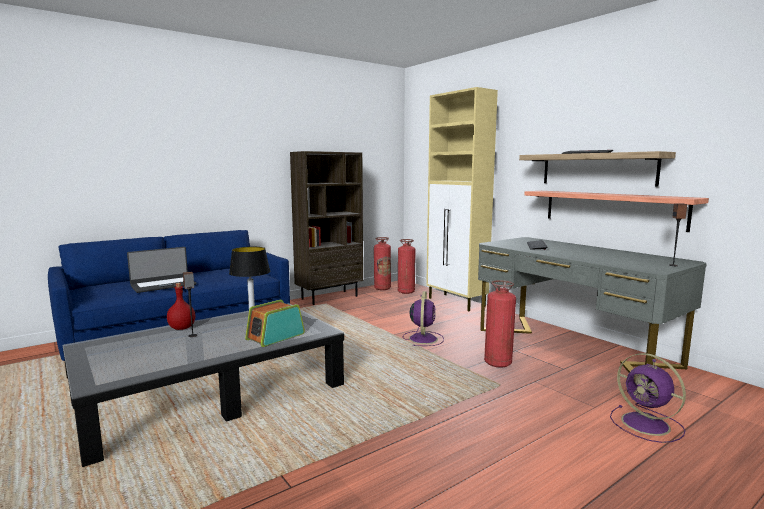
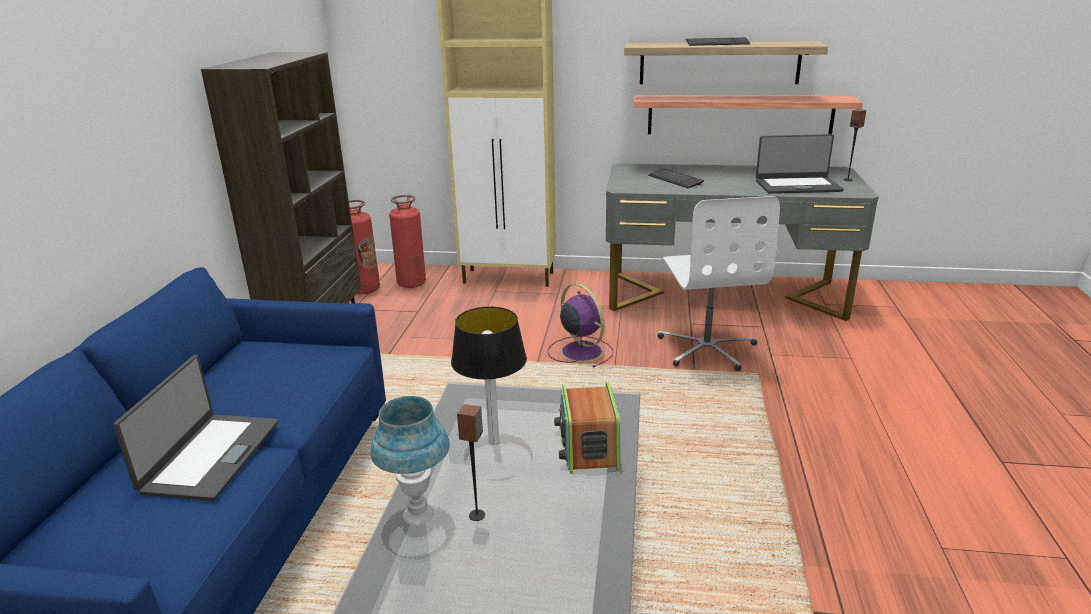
camera: 45 degrees left, 15 degrees up
(181, 328) = (418, 515): red bottle -> blue table lamp
(497, 363) = (707, 348): fire extinguisher -> white office chair
(615, 260) = (797, 186): none -> laptop
(647, 425) = (903, 356): purple fan -> none

